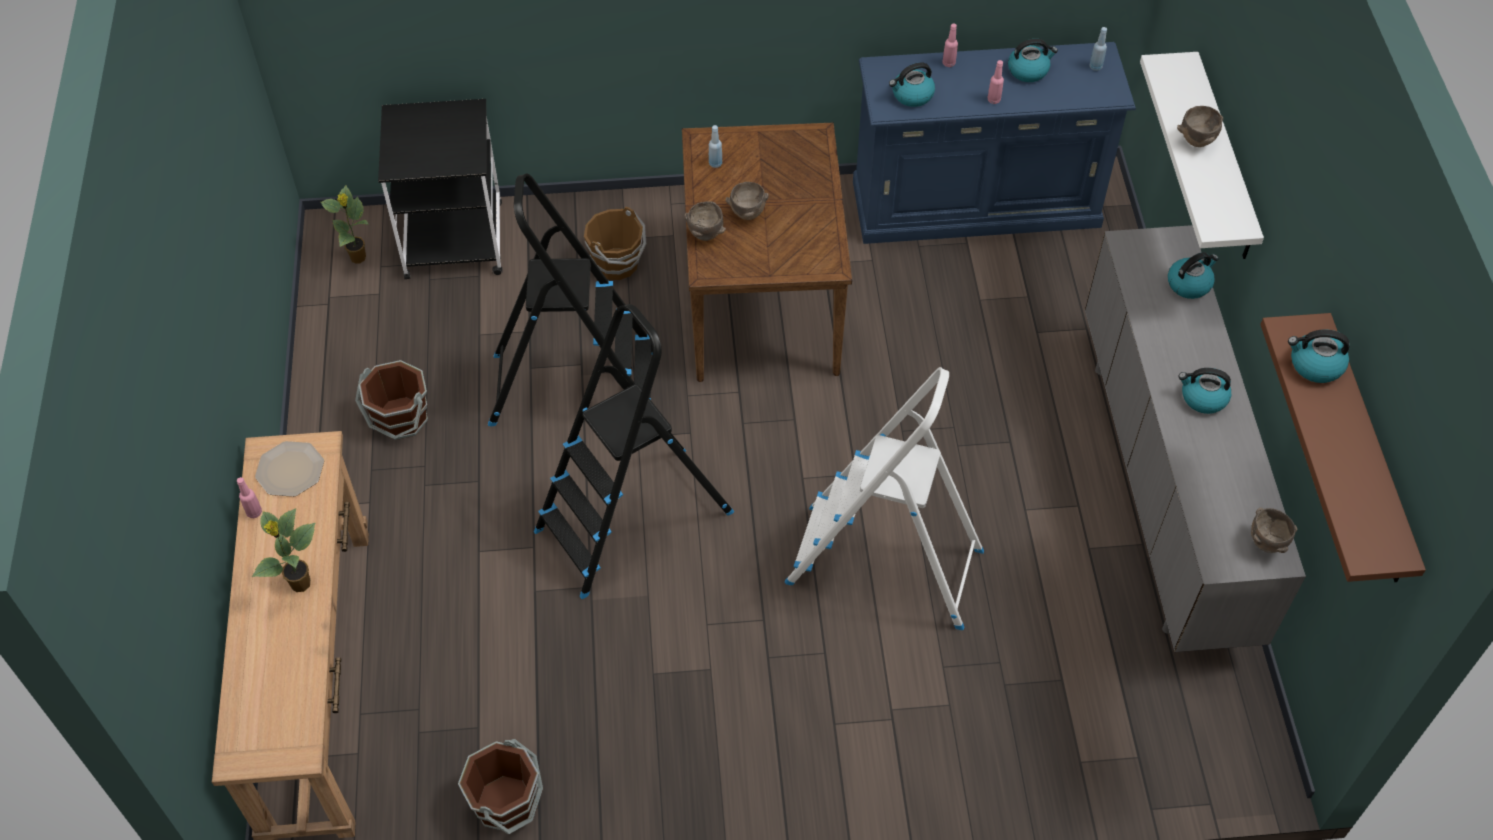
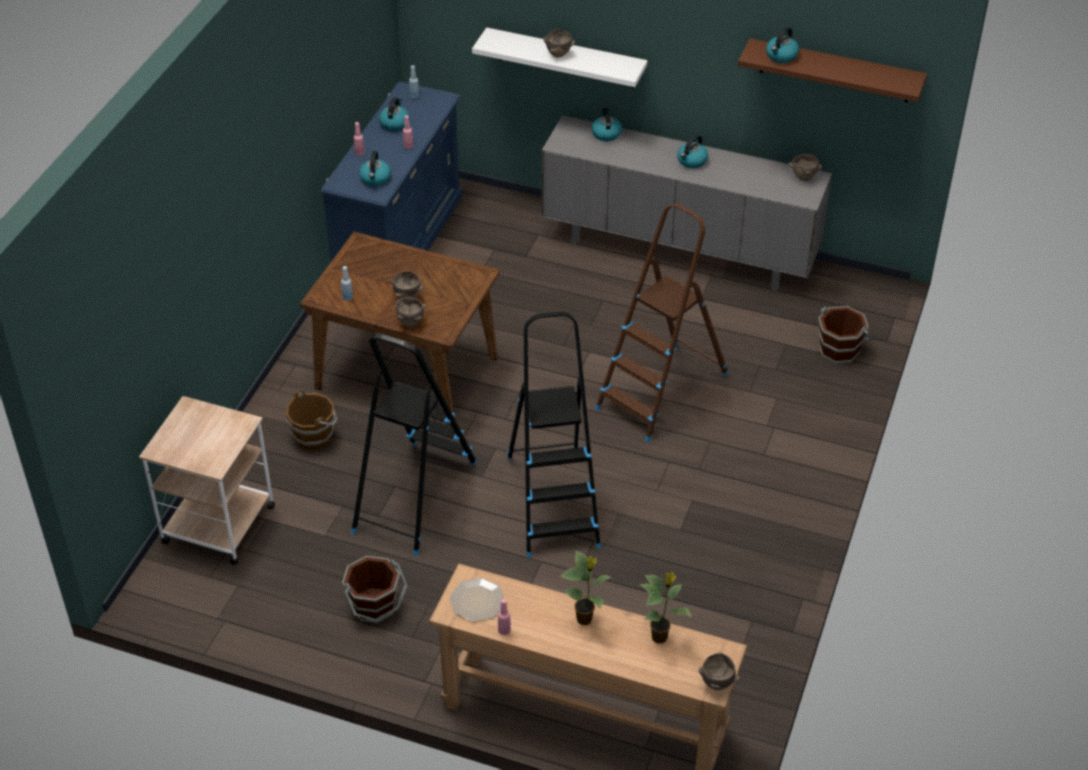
camera: 65 degrees left, 10 degrees down
(244, 760) = (717, 684): none -> brown bowl
(358, 258) = (190, 588): potted plant -> potted plant (660, 637)
(456, 241) = (219, 522): black cart -> beige cart
(507, 802) = (740, 636): brown bucket -> brown bucket (839, 349)
(883, 566) = (661, 391): white step ladder -> brown step ladder

